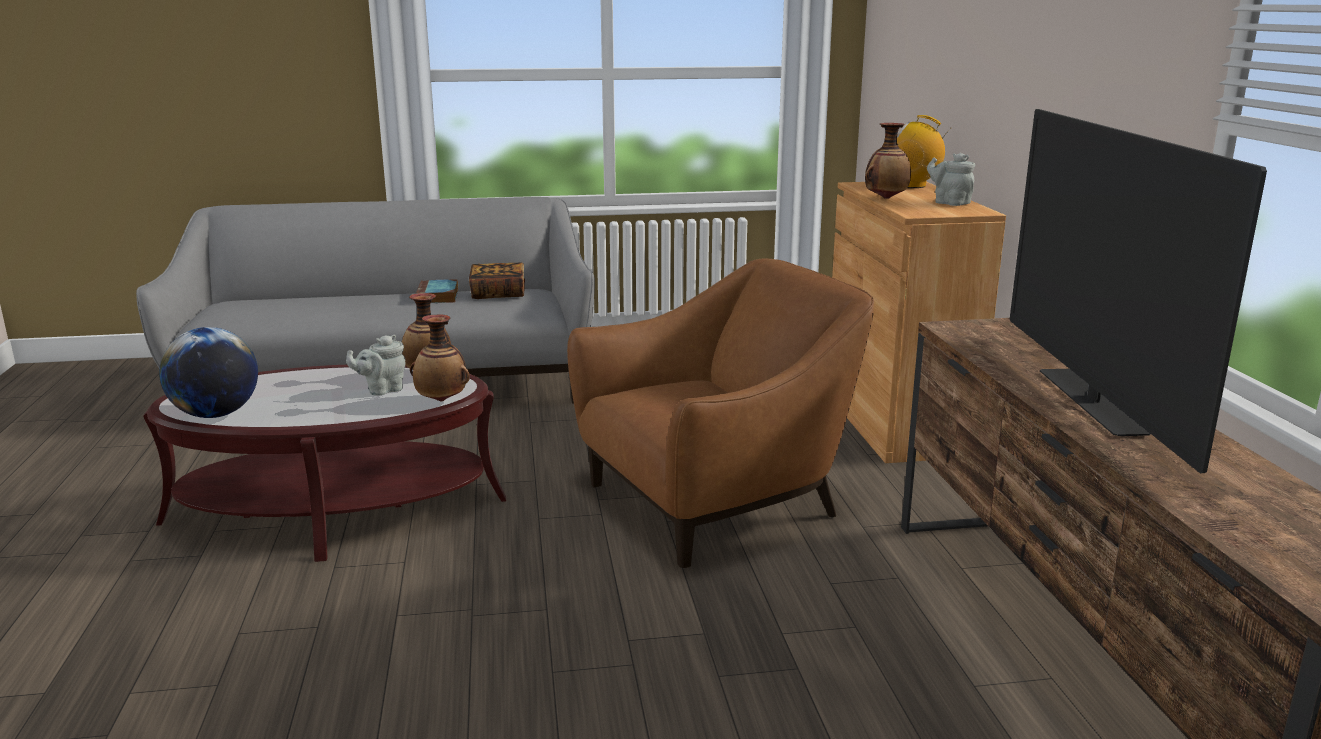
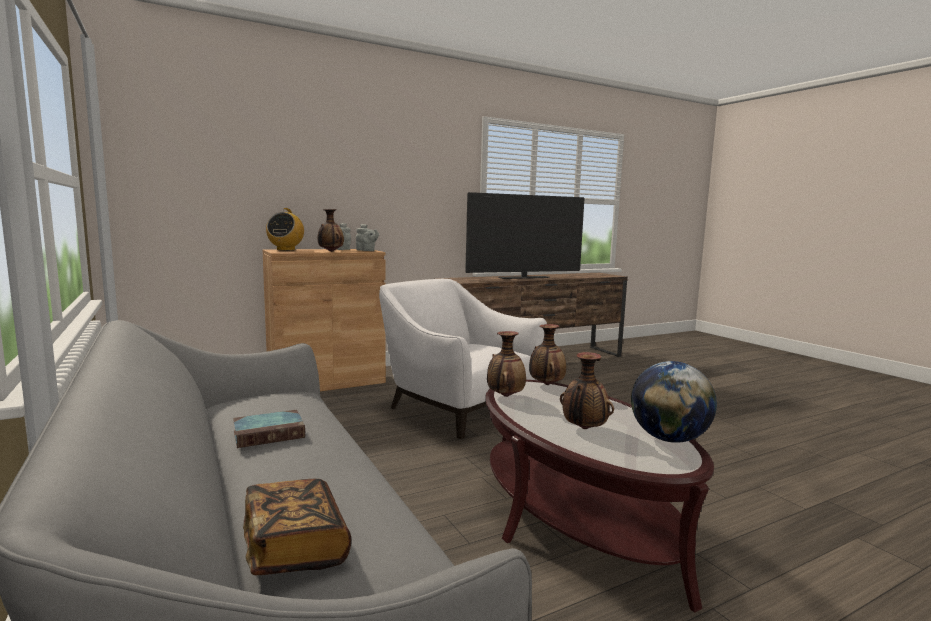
camera: 110 degrees left, 10 degrees down
(296, 387) = (584, 429): none -> vase
(382, 390) = (550, 402): grey teapot -> grey teapot (366, 251)
(498, 294) = (258, 410): book -> book (295, 548)
(716, 503) = (457, 409): brown armchair -> white armchair

